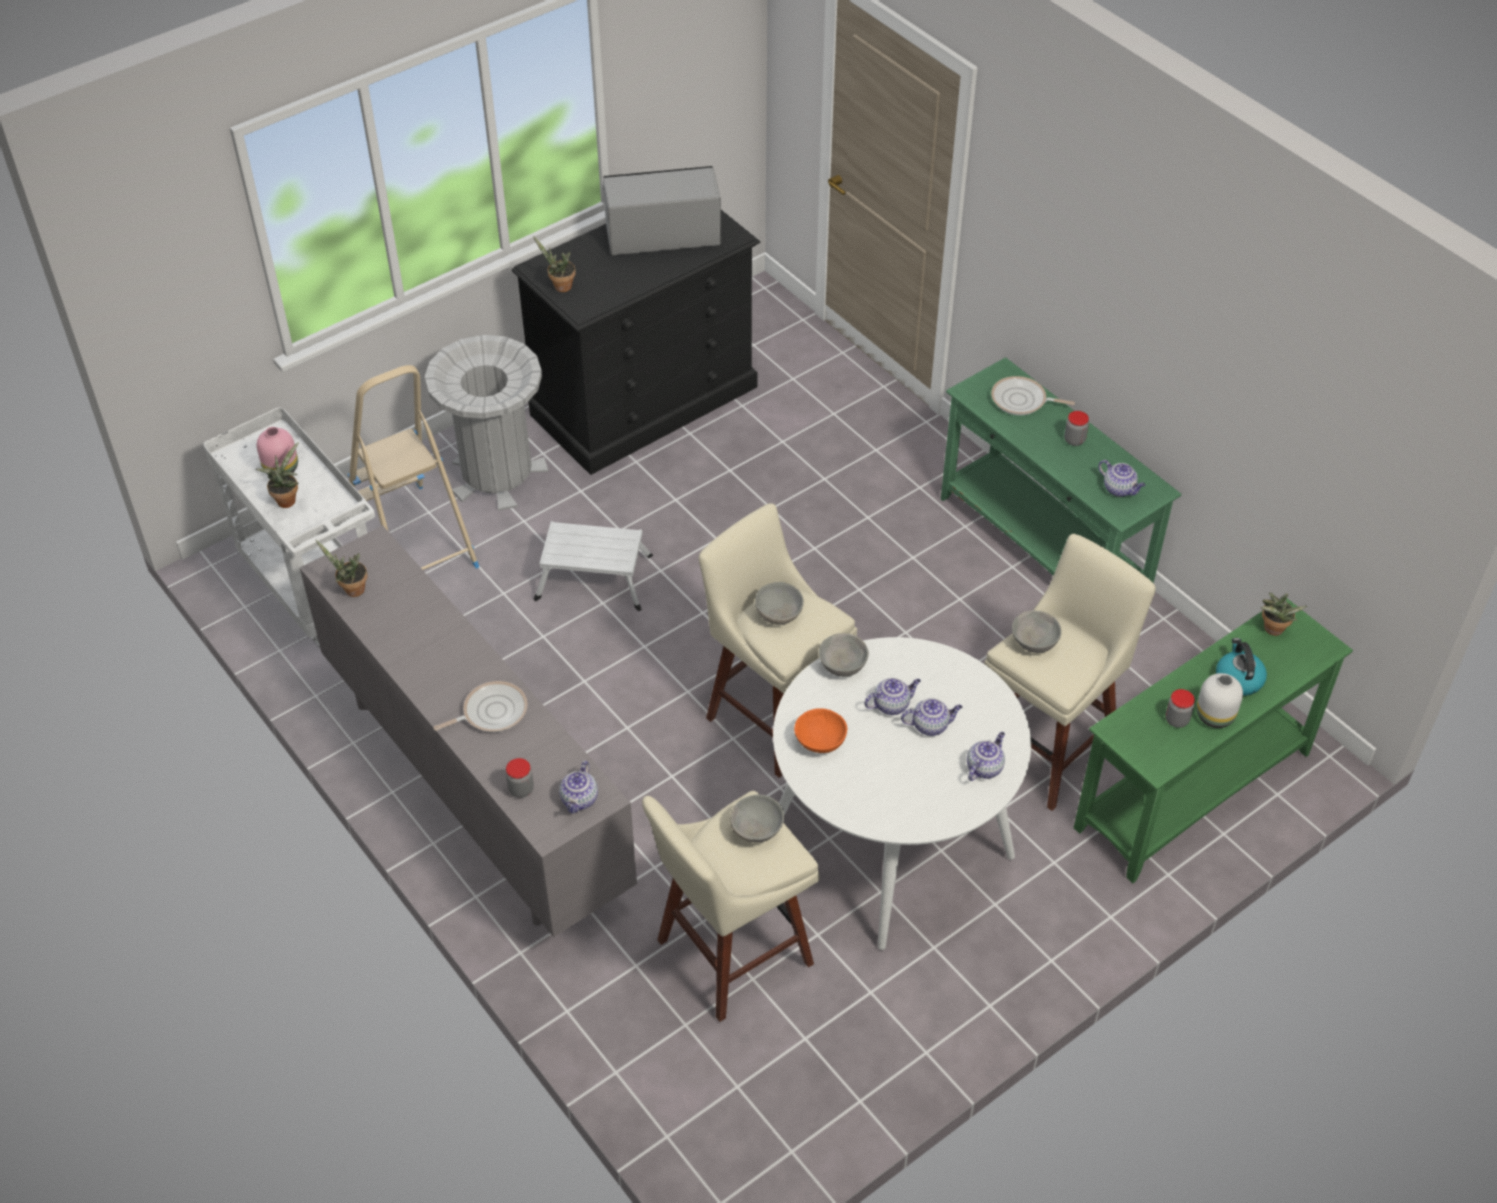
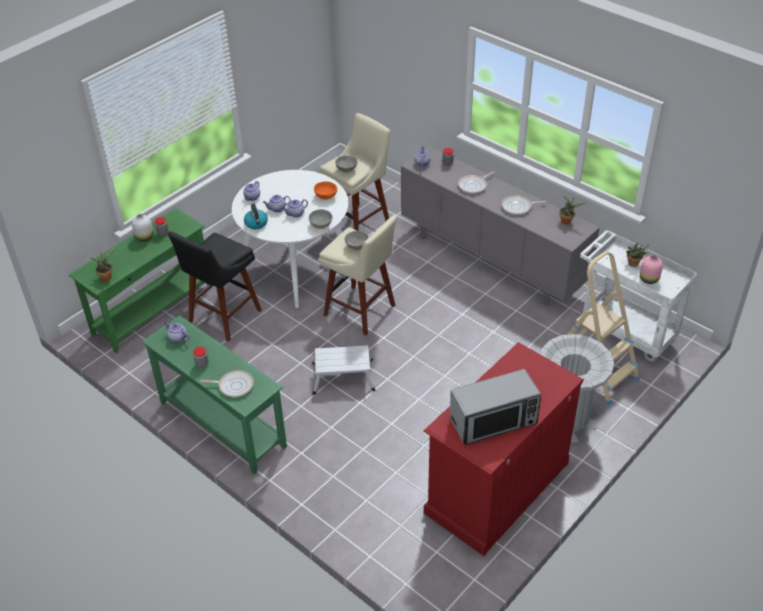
camera: 170 degrees right, 5 degrees down
(427, 639) = (518, 207): none -> frying pan
(560, 286) = (544, 368): potted plant -> none
(593, 577) = (480, 365): white step ladder -> white step ladder (343, 376)
(645, 401) = (496, 488): black dresser -> red dresser
(1033, 643) = (229, 252): grey bowl -> none
(1047, 749) = (223, 317): beige stool -> black stool
(1238, 679) = (130, 253): kettle -> kettle (256, 224)

